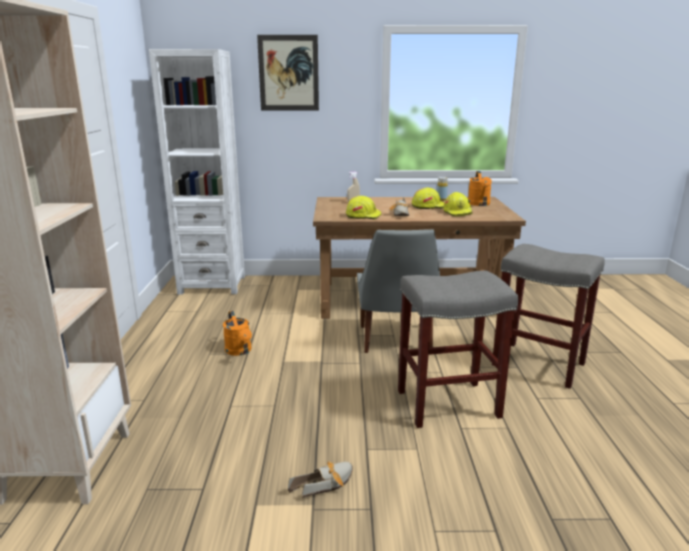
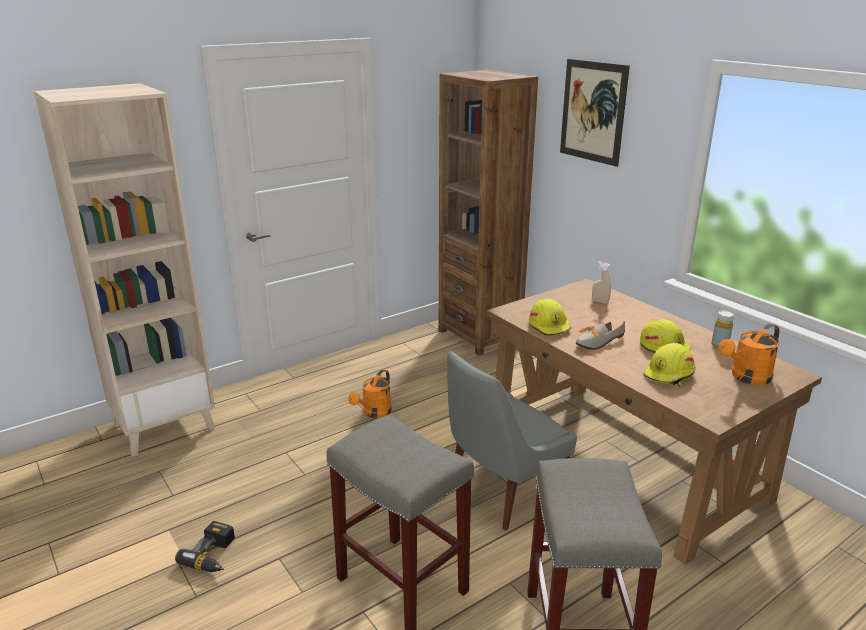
camera: 55 degrees right, 5 degrees up
(212, 285) = (480, 335): white bookcase -> brown bookcase
(326, 484) = (214, 555): shoe -> power drill

